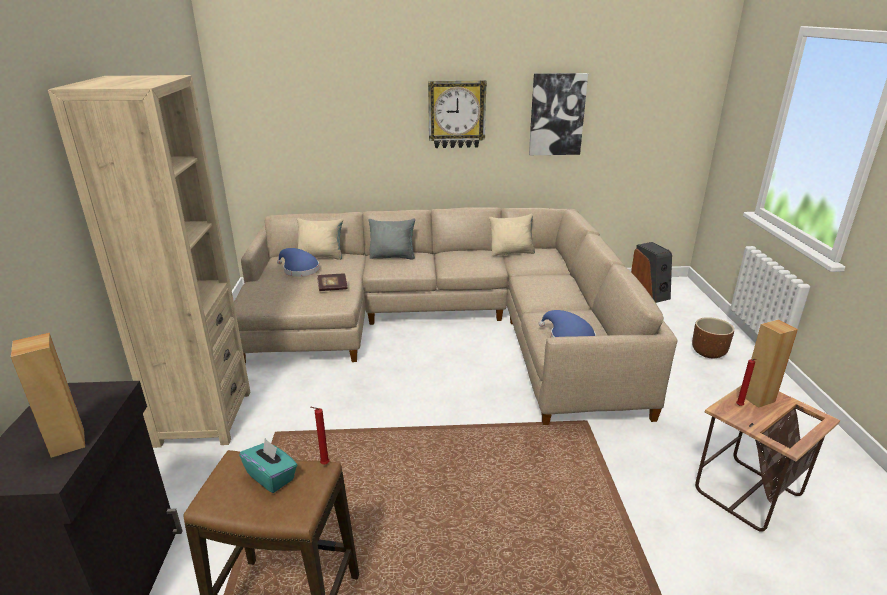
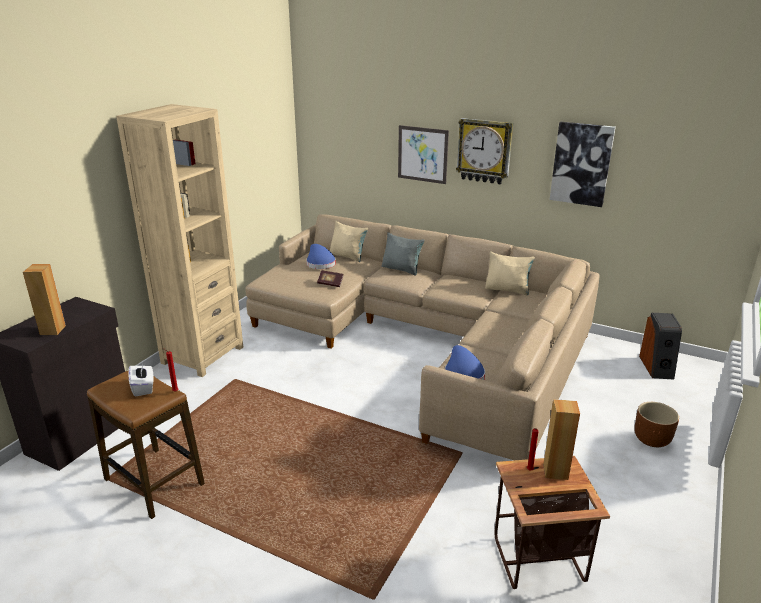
camera: 30 degrees right, 0 degrees up
(271, 477) = (143, 388): turquoise tissue box -> white tissue box
(386, 127) = (422, 154): none -> picture

